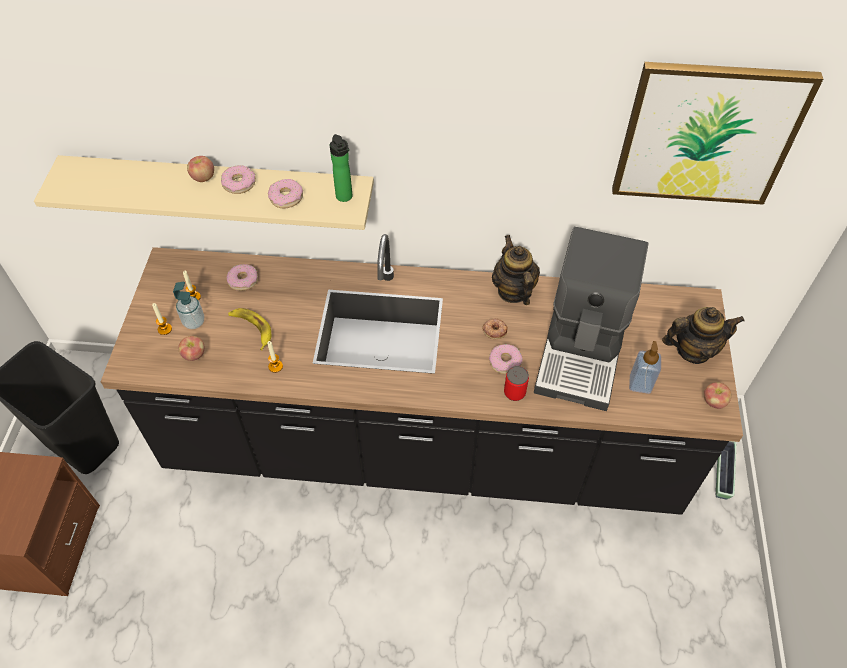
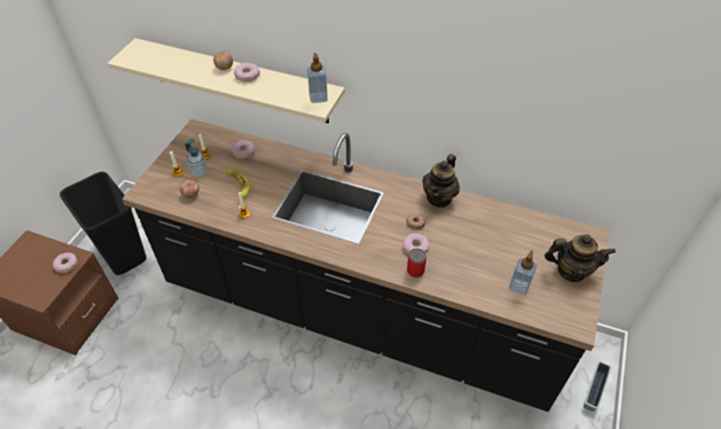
camera: 15 degrees right, 5 degrees down
(286, 198) = (276, 90): donut -> donut (66, 265)
(345, 198) = (318, 97): bottle -> soap dispenser
(513, 291) = (439, 198): teapot -> teapot turned 150 degrees counterclockwise
(583, 351) = (480, 252): coffee machine -> none
(707, 134) = (603, 90): picture -> none
(714, 402) = (576, 314): apple -> none

